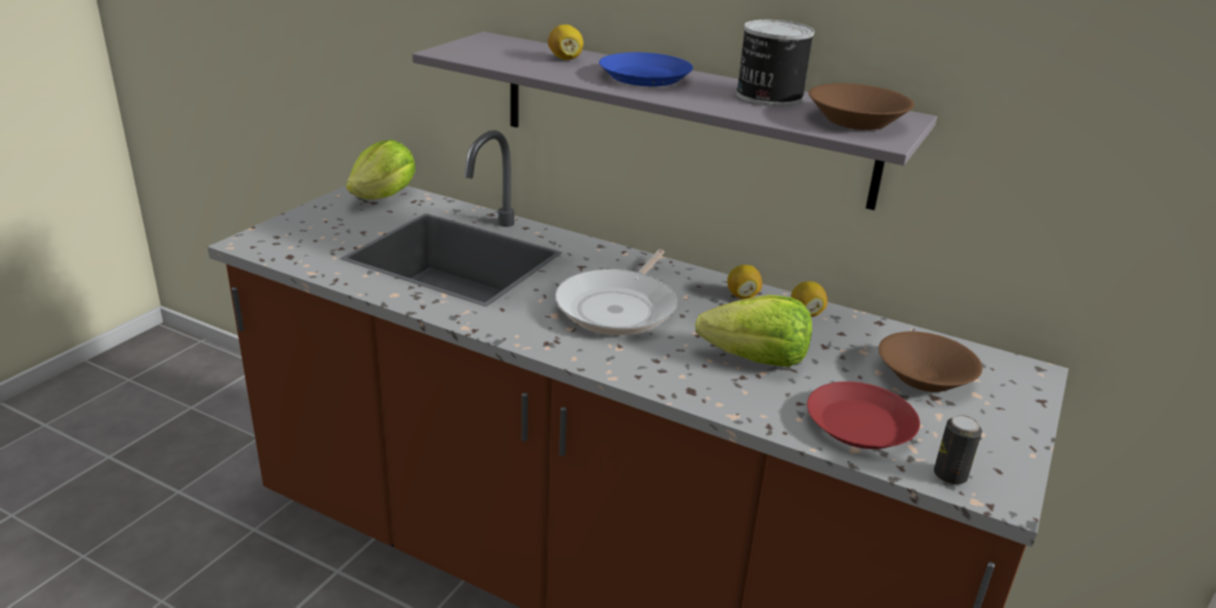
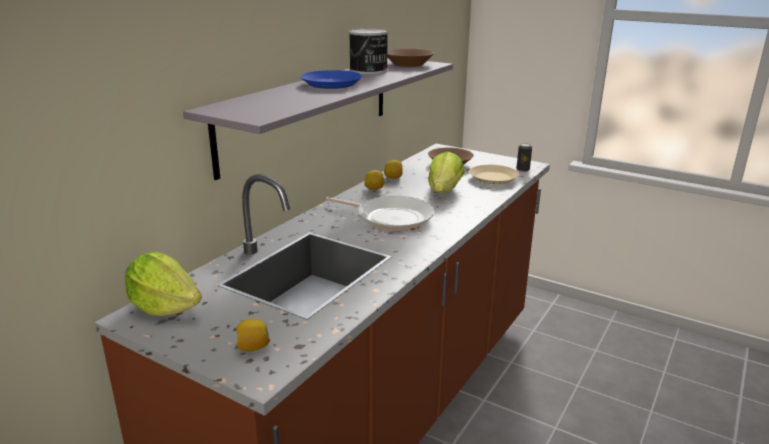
camera: 85 degrees left, 5 degrees down
(565, 59) = (284, 95): lemon -> lemon (253, 347)
(861, 425) = (493, 178): red plate -> beige plate

